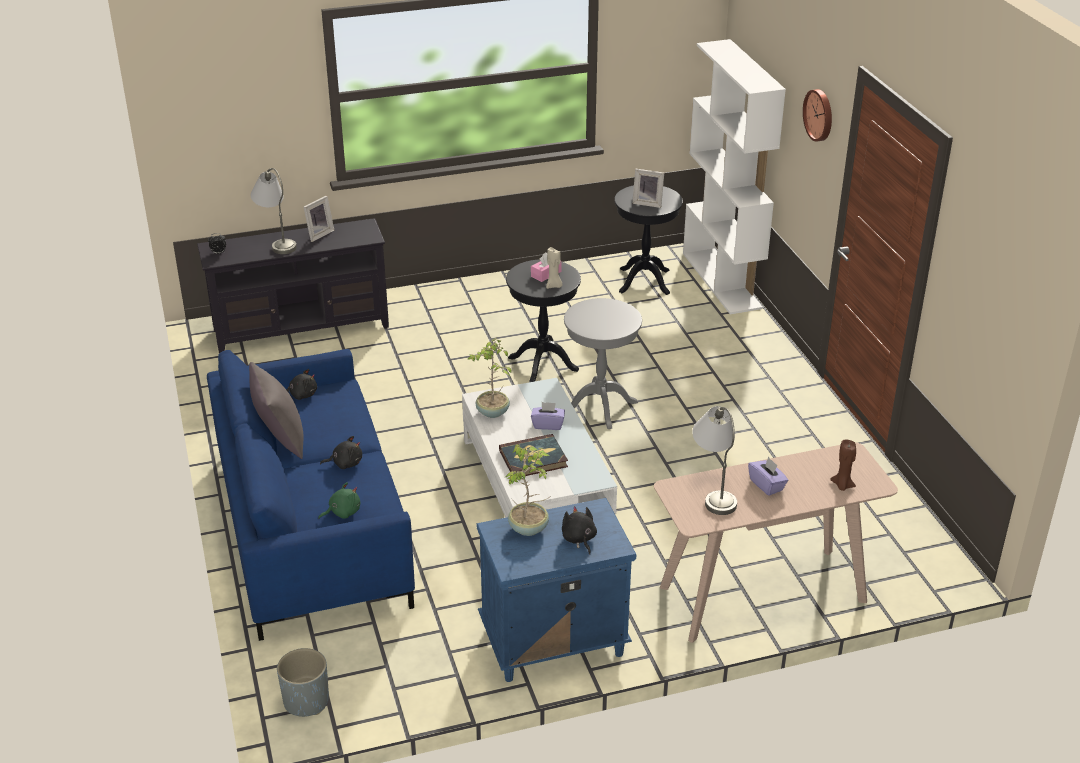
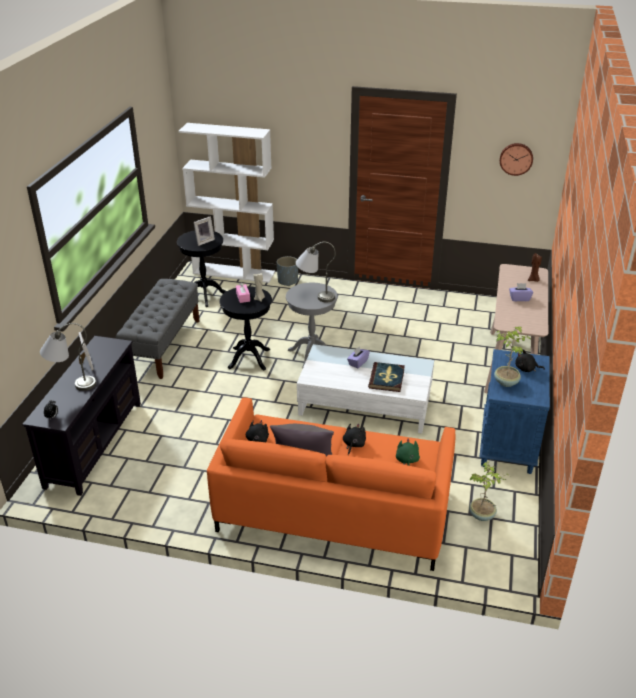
camera: 60 degrees left, 0 degrees up
(306, 701) = (505, 564): grey planter -> grey planter (287, 281)
(313, 527) = (333, 509): blue sofa -> orange sofa
(492, 413) = (327, 378): potted plant -> potted plant (482, 516)
(509, 297) = (163, 346): none -> grey bench
(714, 491) = (514, 314): grey table lamp -> grey table lamp (314, 295)
(819, 115) = (312, 131): wall clock -> wall clock (516, 158)

